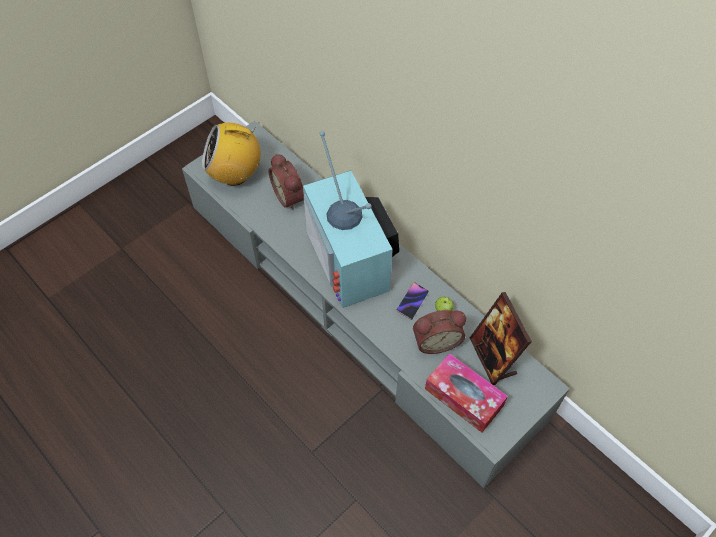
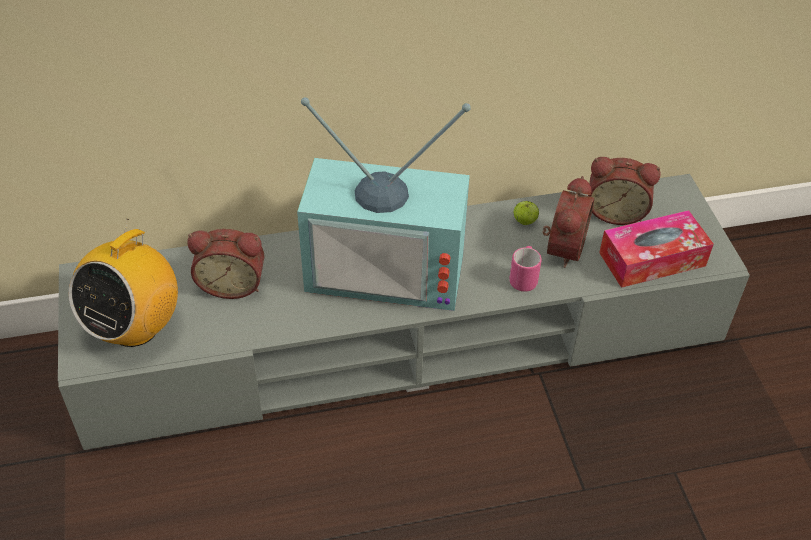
camera: 60 degrees left, 10 degrees down
(394, 331) = (524, 278): none -> pink mug
(412, 302) = (494, 242): phone -> none
(493, 357) = (615, 211): picture frame -> alarm clock

